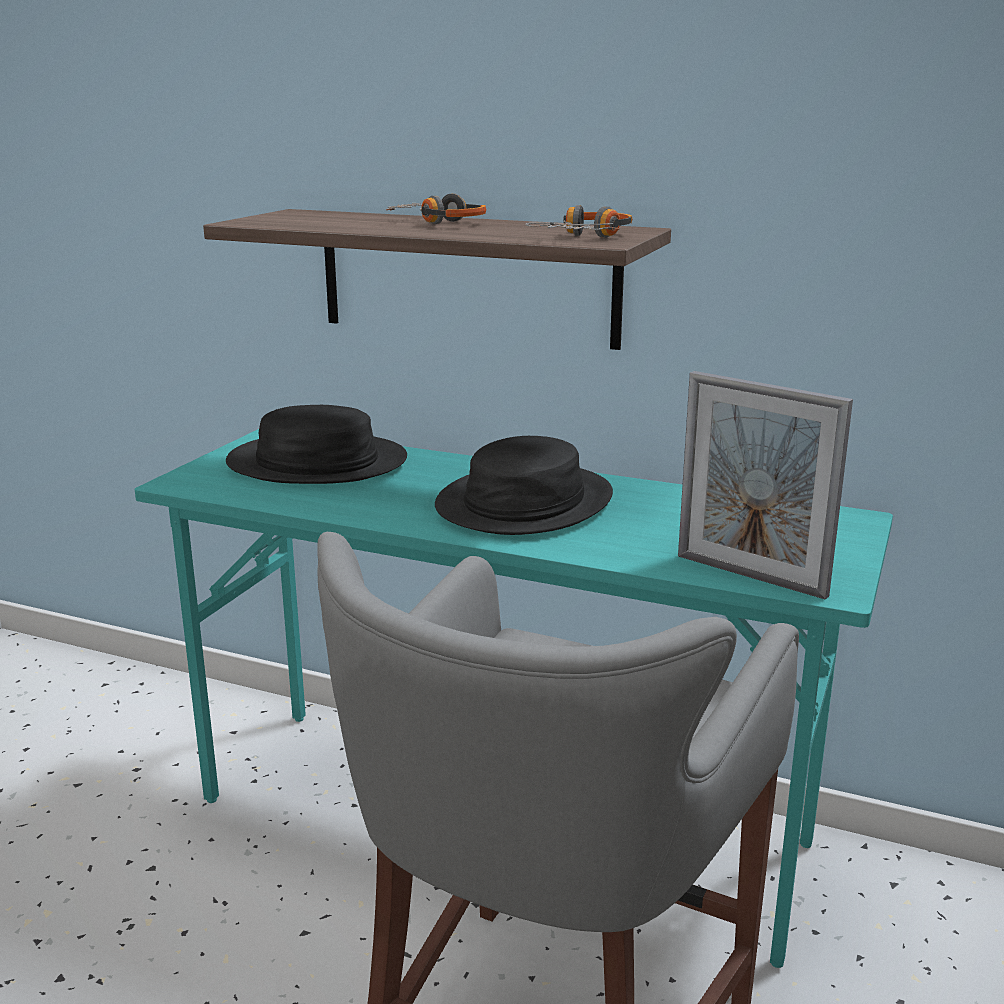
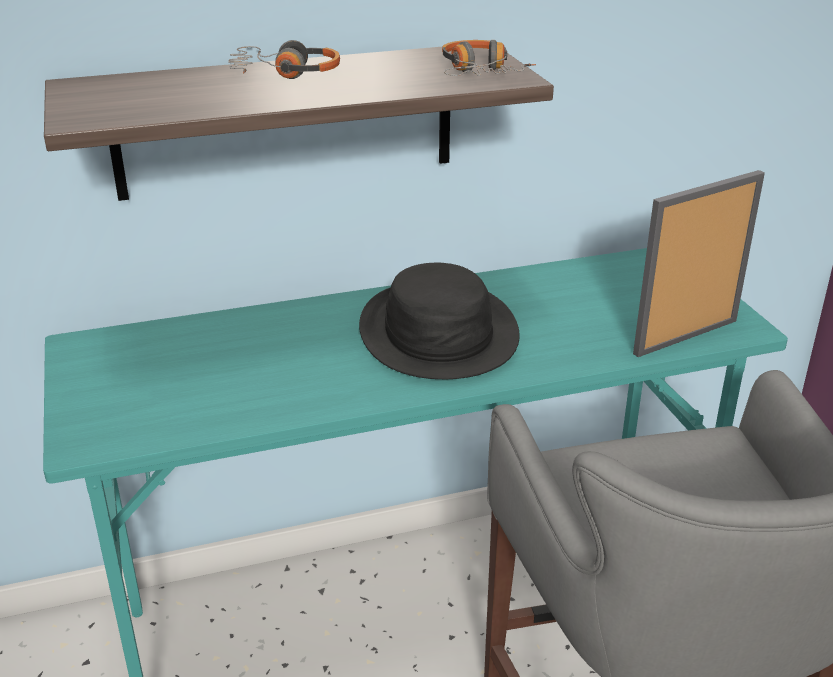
camera: 40 degrees left, 10 degrees up
(317, 463) = (186, 360): black hat -> none
(750, 575) = (685, 337): picture frame -> picture frame turned 150 degrees clockwise

